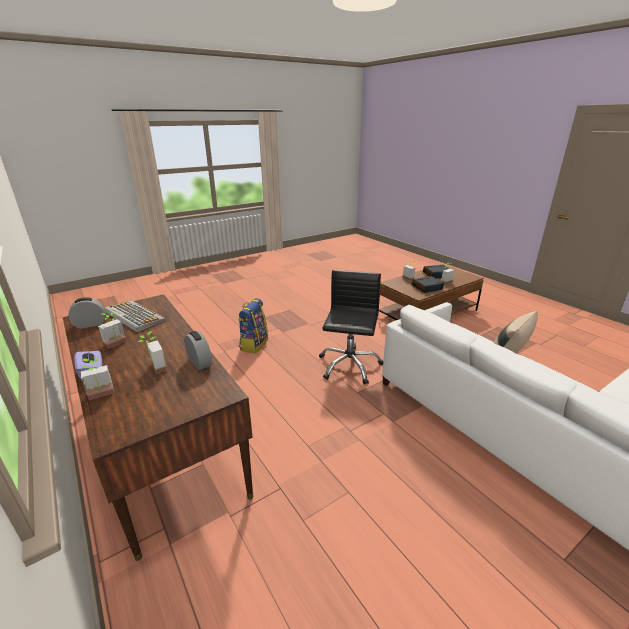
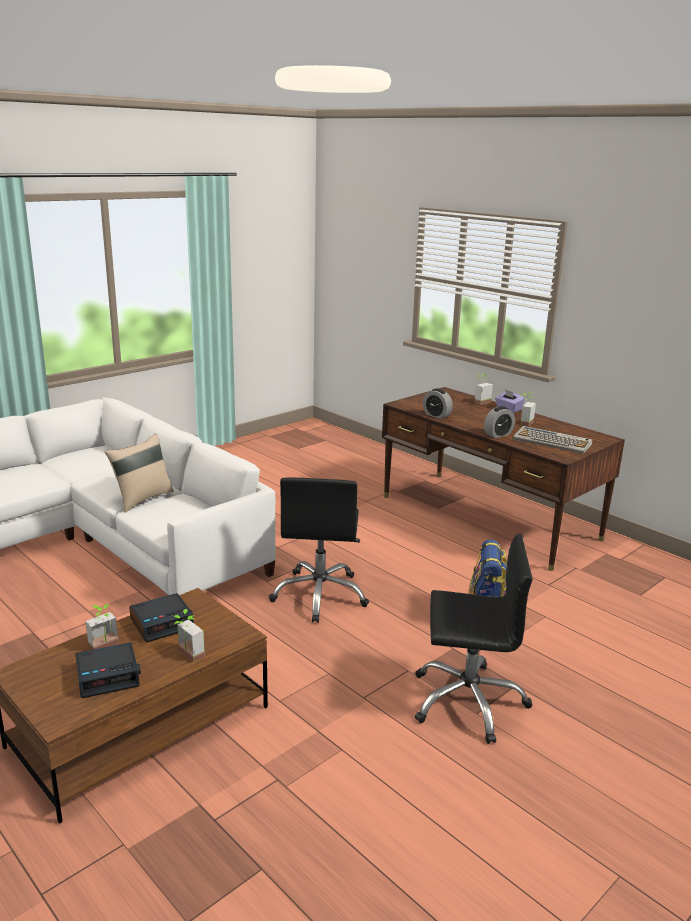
camera: 170 degrees right, 5 degrees down
(90, 324) = (580, 434): alarm clock -> alarm clock (498, 434)
(154, 368) = (467, 412): potted plant -> none
(290, 313) = (468, 701): none -> black office chair

